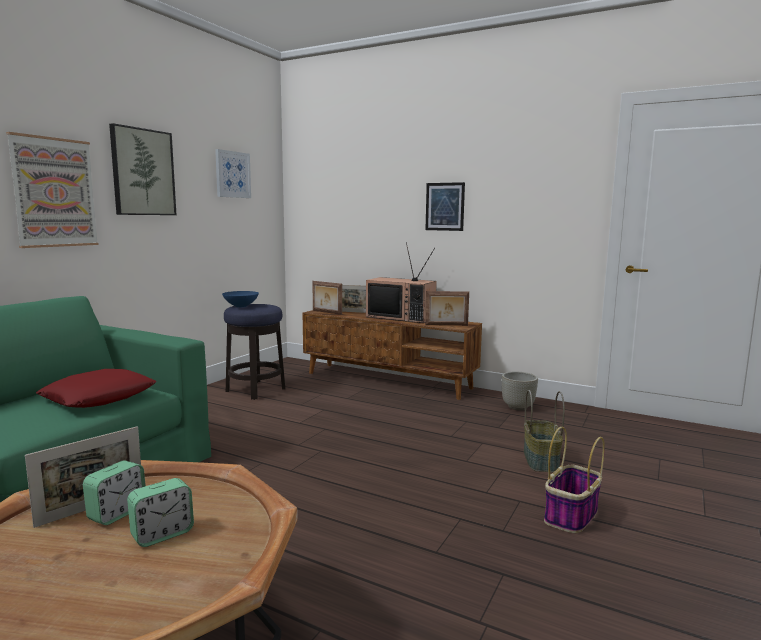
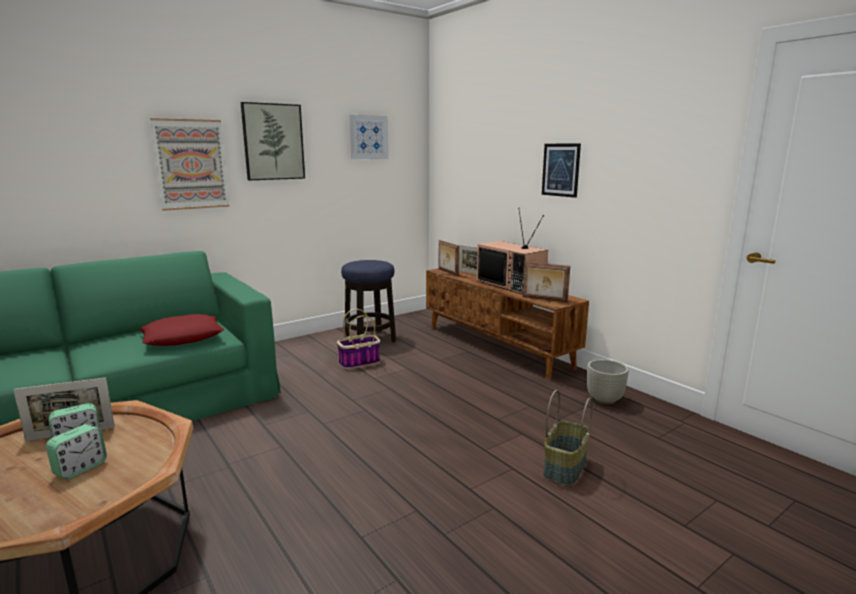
camera: 25 degrees right, 5 degrees up
(162, 534) = (80, 468): alarm clock -> alarm clock turned 45 degrees counterclockwise
(241, 306) = (357, 262): blue bowl -> none
(571, 516) = (530, 540): basket -> basket (359, 363)

